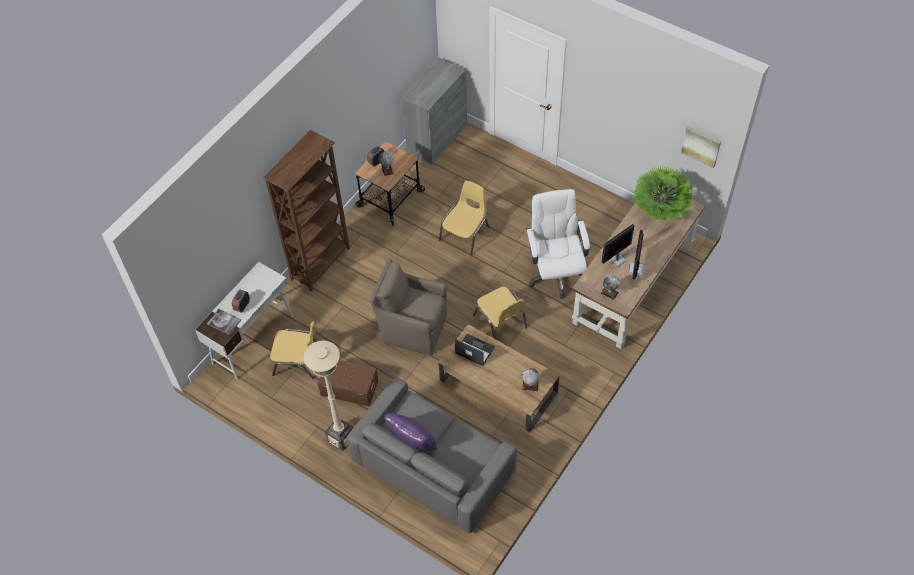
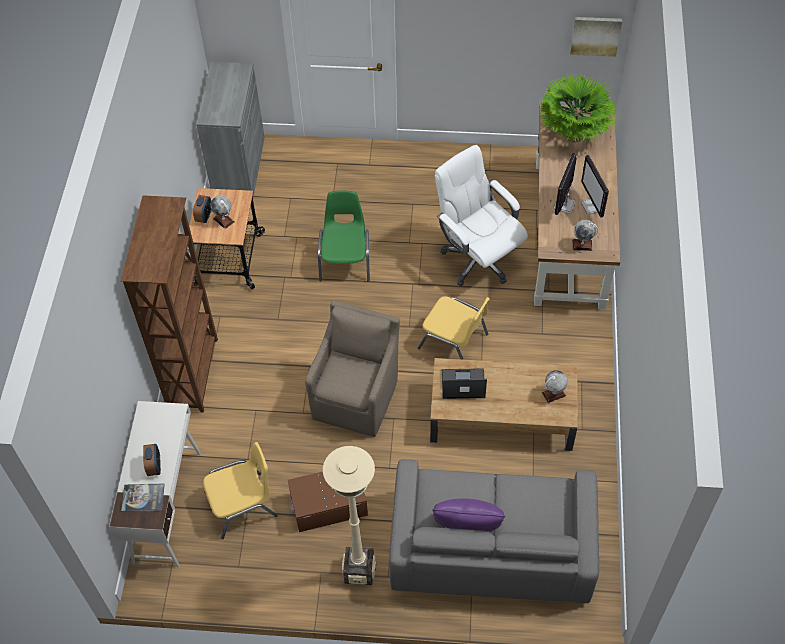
camera: 30 degrees left, 0 degrees up
(412, 327) = (356, 397): brown armchair -> brown armchair turned 120 degrees clockwise
(465, 233) = (345, 260): yellow chair -> green chair

